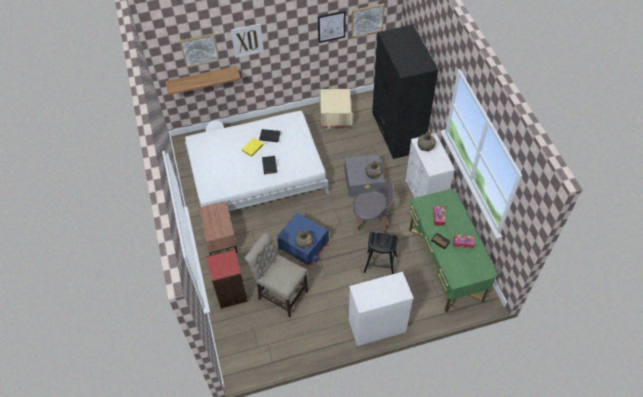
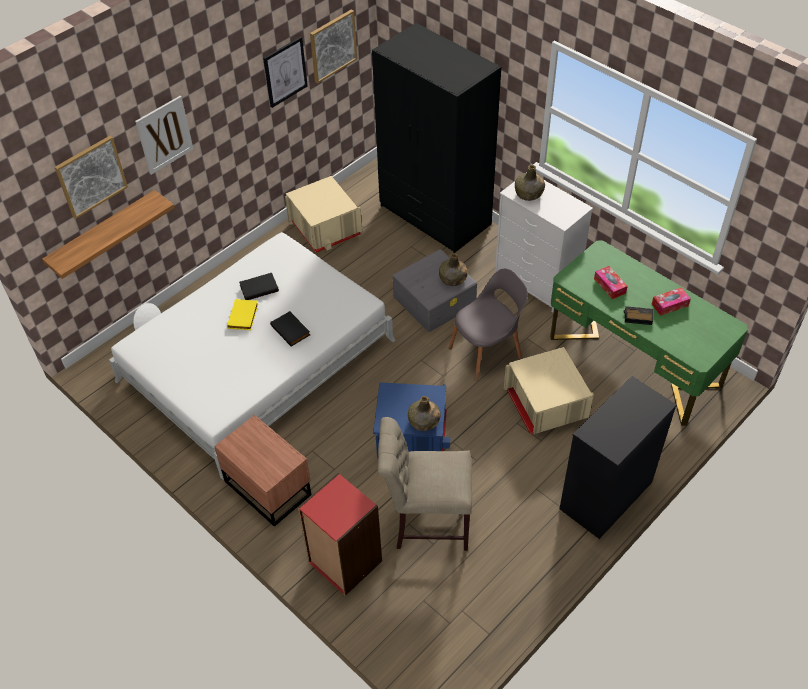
camera: 30 degrees left, 5 degrees down
(376, 326) = (605, 496): white dresser -> black dresser
(380, 264) = (545, 405): black stool -> beige storage box

